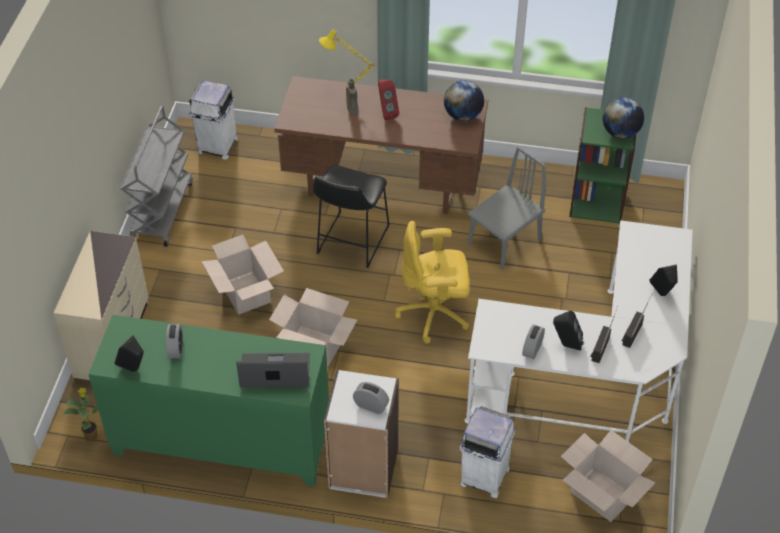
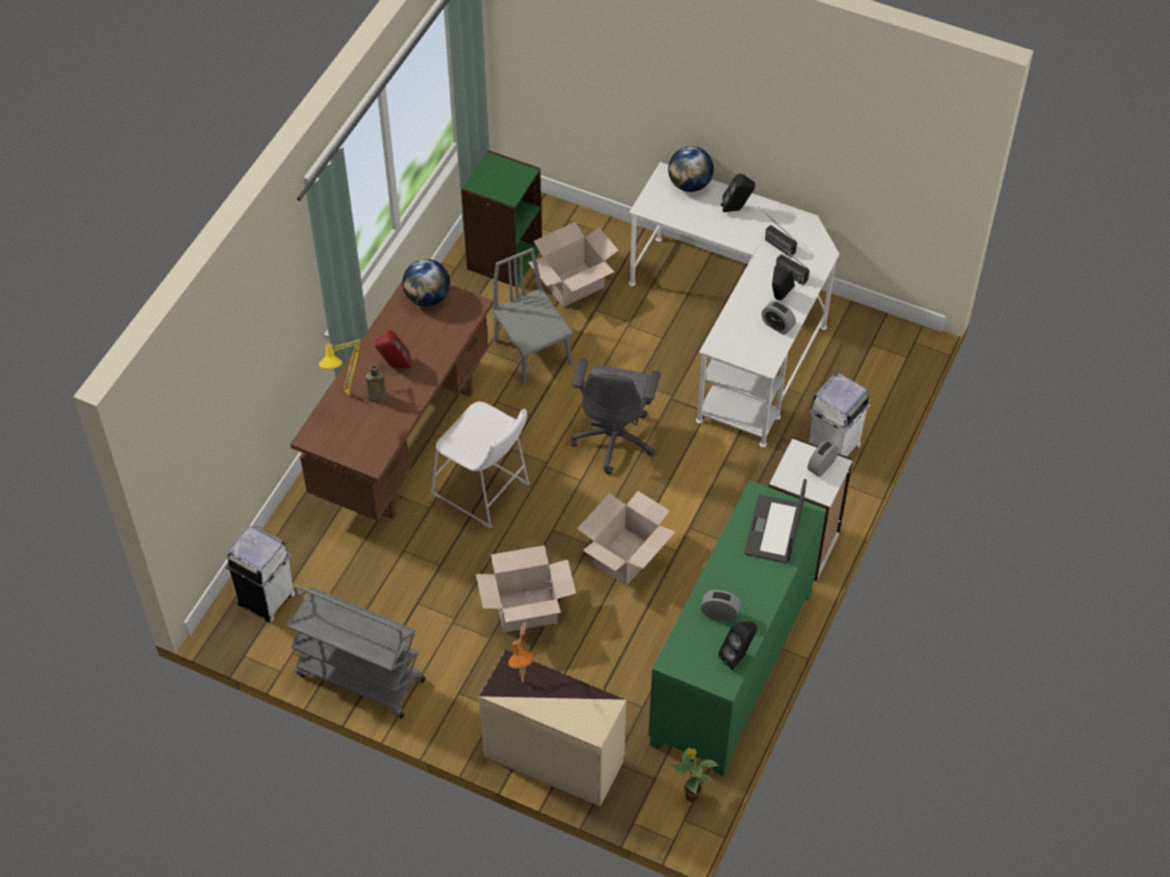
camera: 75 degrees left, 5 degrees up
(107, 254) = (525, 682): none -> orange table lamp
(351, 243) = (484, 492): black stool -> white stool
(434, 314) = (615, 439): yellow office chair -> grey office chair
(602, 494) = (875, 361): cardboard box -> cardboard box (573, 284)
(620, 133) = (512, 172): globe -> globe (690, 184)

